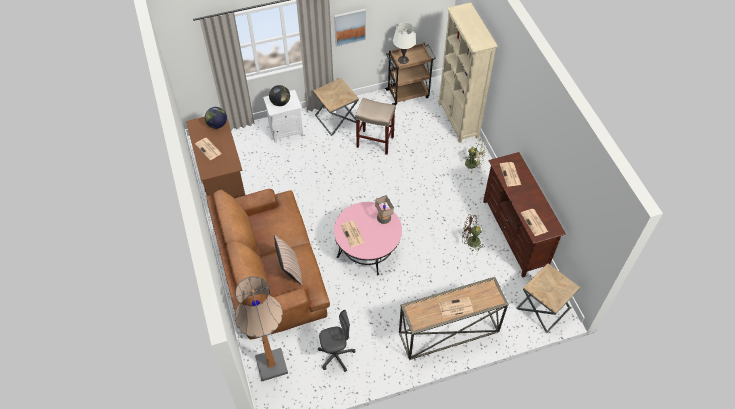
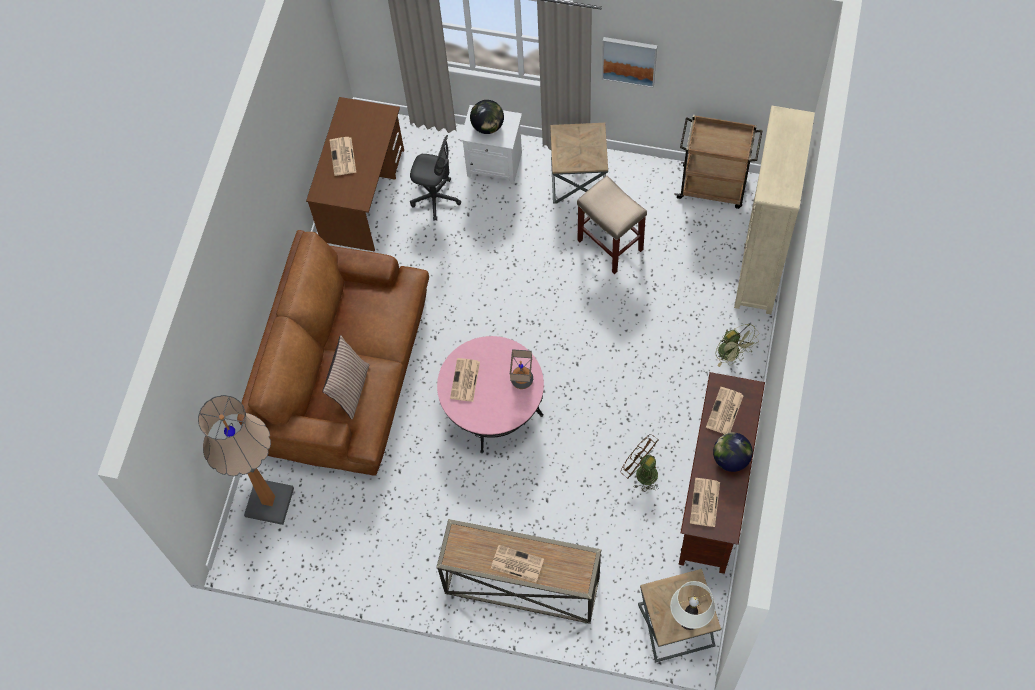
camera: 35 degrees right, 10 degrees up
(217, 124) = (376, 123): globe -> globe (730, 458)
(336, 356) = (356, 535): grey office chair -> grey office chair (435, 198)
(403, 60) = (706, 140): white table lamp -> white table lamp (689, 619)

